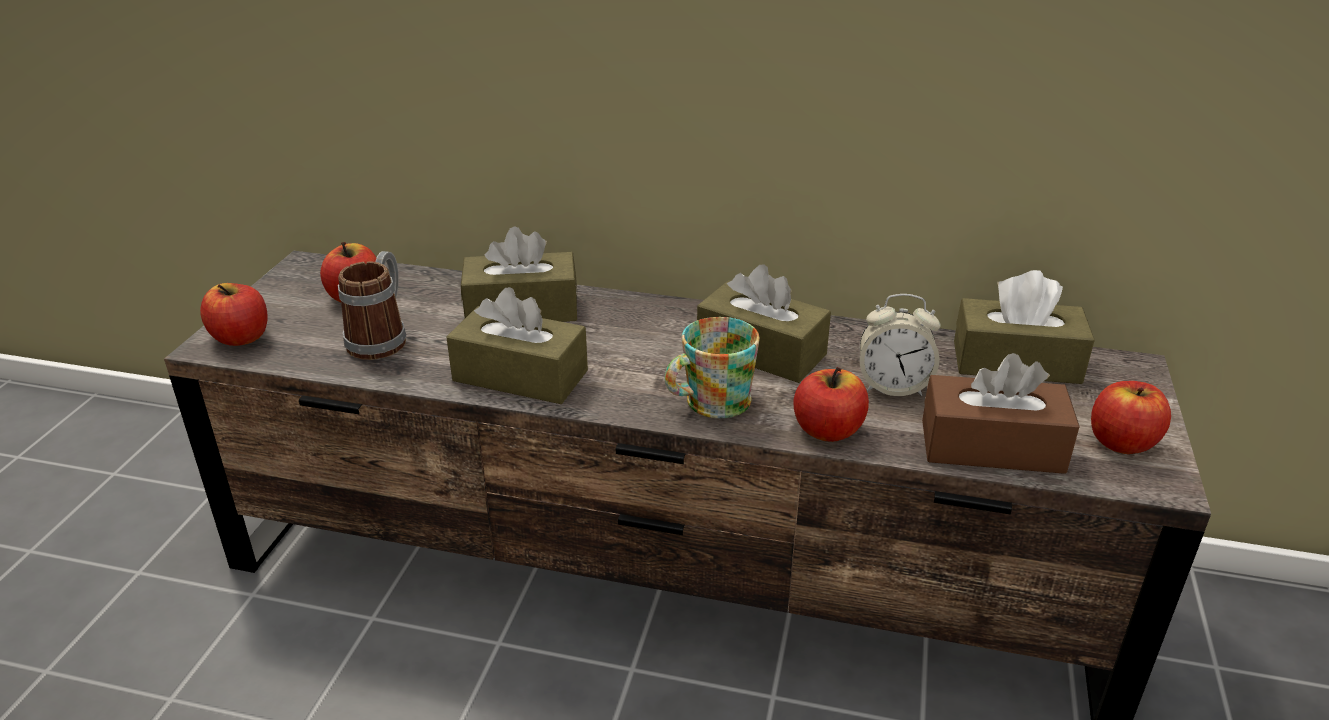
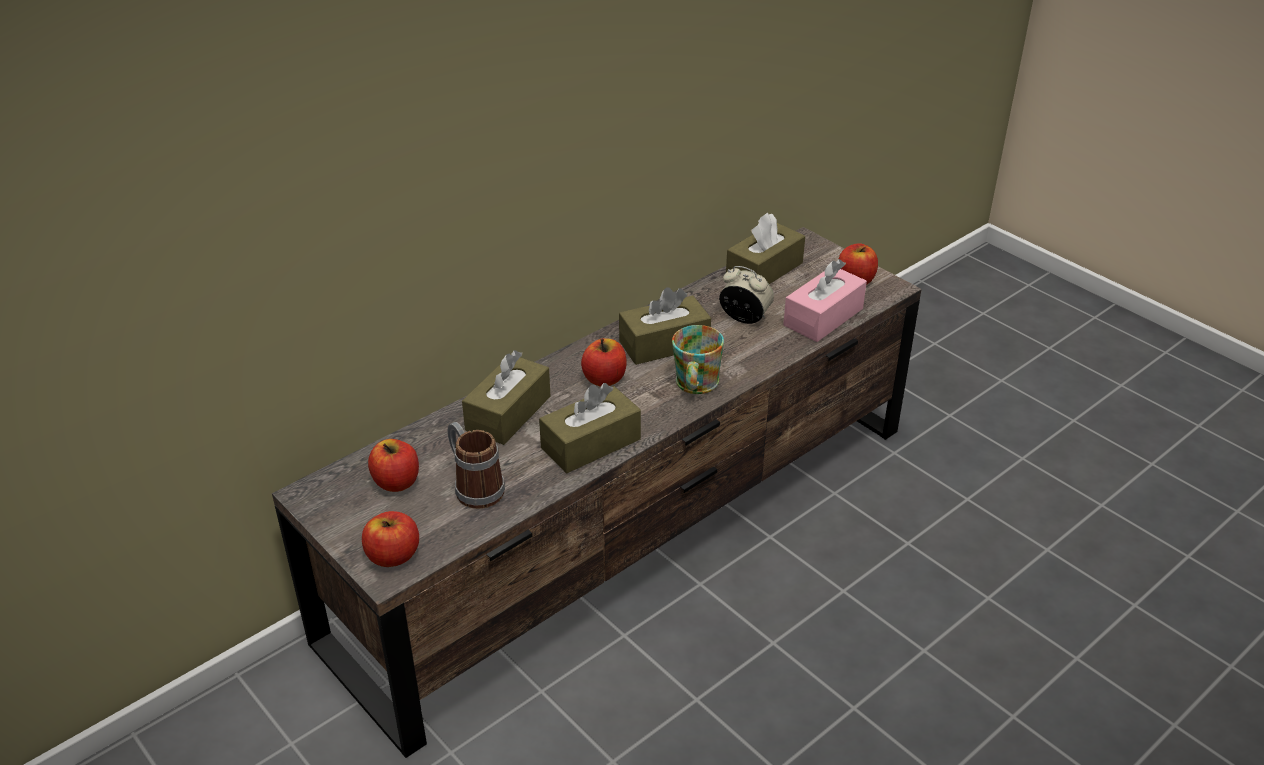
camera: 55 degrees left, 5 degrees up
(828, 430) = (761, 358): apple -> apple (604, 379)
(893, 386) = (744, 318): alarm clock -> alarm clock turned 105 degrees counterclockwise
(991, 446) = (823, 317): brown tissue box -> pink tissue box

